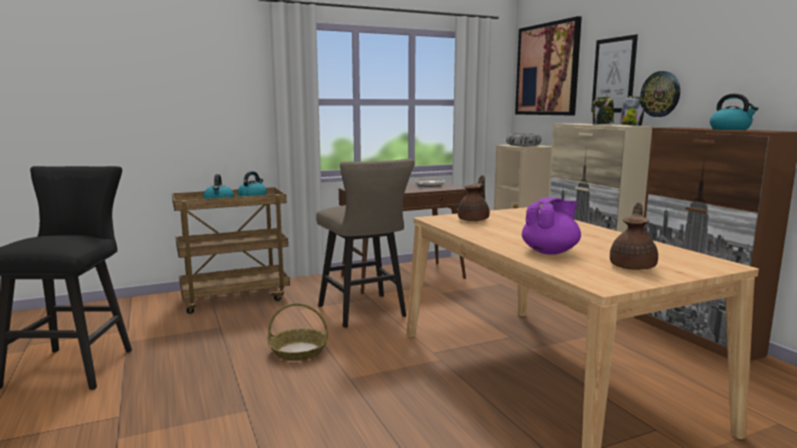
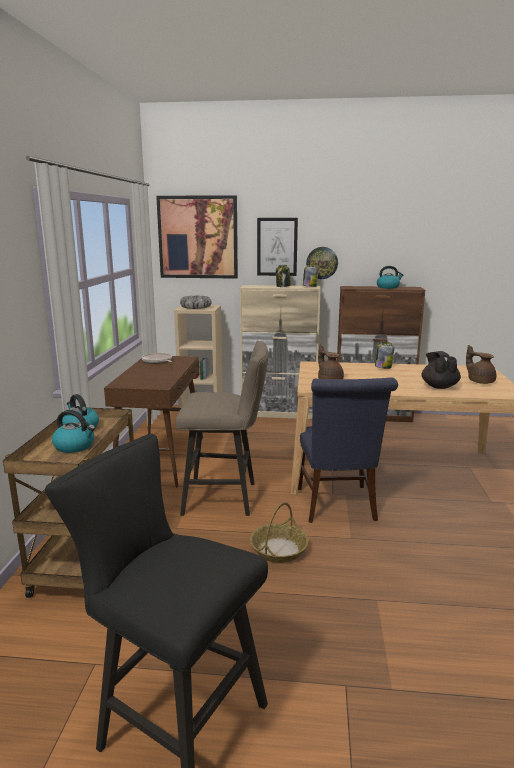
camera: 60 degrees left, 5 degrees up
(408, 360) = (337, 506): none -> blue chair
(550, 252) = (439, 386): purple teapot -> black teapot
(583, 228) = (383, 367): none -> jar

